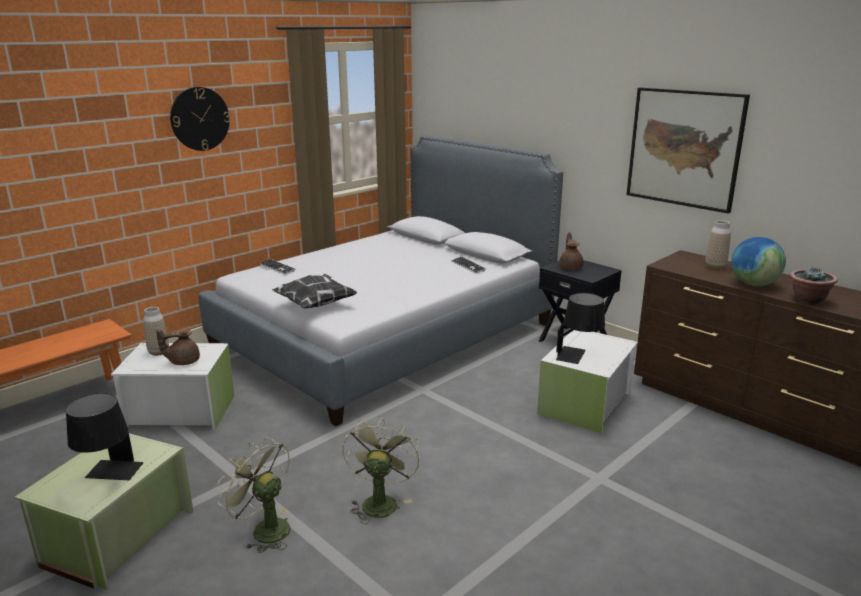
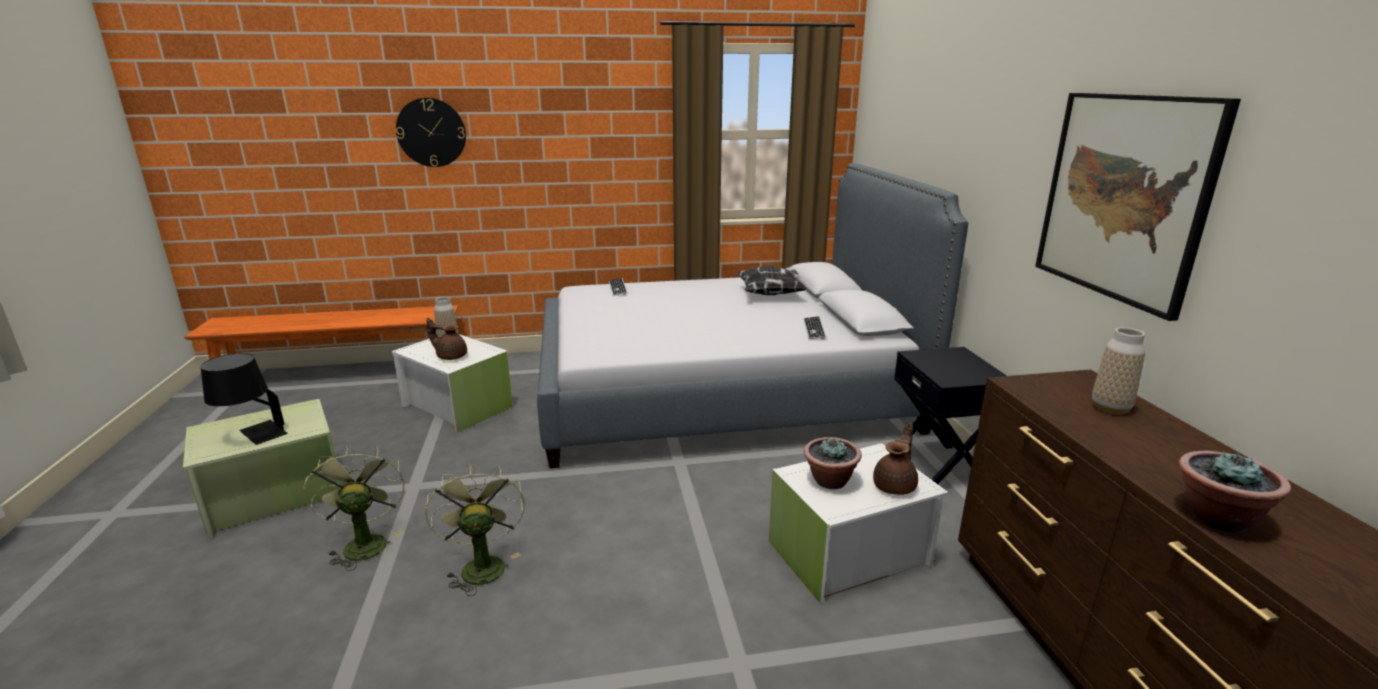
camera: 35 degrees right, 0 degrees up
(200, 119) = (567, 119): wall clock -> wall clock (431, 132)
(315, 304) = (592, 330): pillow -> pillow (770, 294)
(379, 501) = (481, 565): green fan -> green fan turned 60 degrees counterclockwise
(570, 267) = (942, 360): brown teapot -> brown teapot (895, 486)
(578, 356) = (829, 481): black table lamp -> potted plant
(753, 284) = (1138, 455): globe -> none

